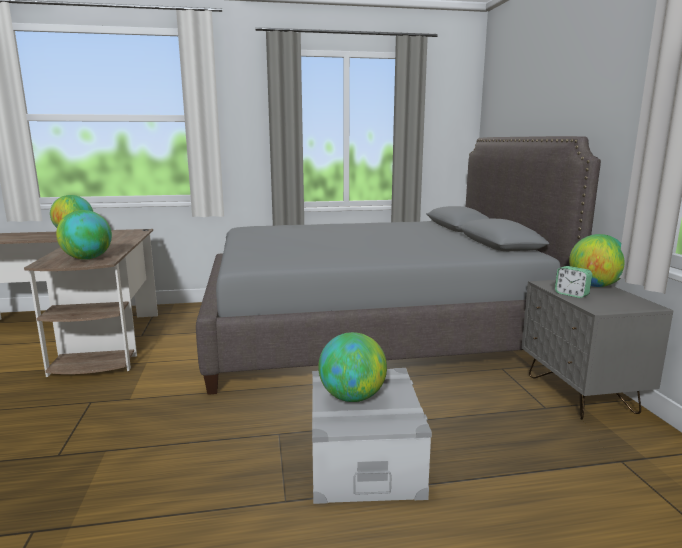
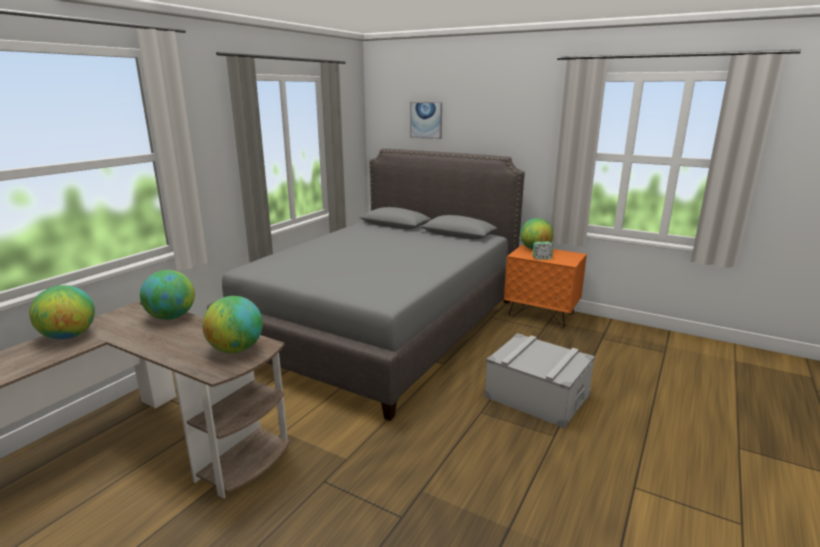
camera: 50 degrees left, 5 degrees up
(352, 397) = (536, 360): globe -> globe (171, 317)
(523, 97) = (426, 120): none -> picture
(581, 394) = (541, 315): grey nightstand -> orange nightstand

